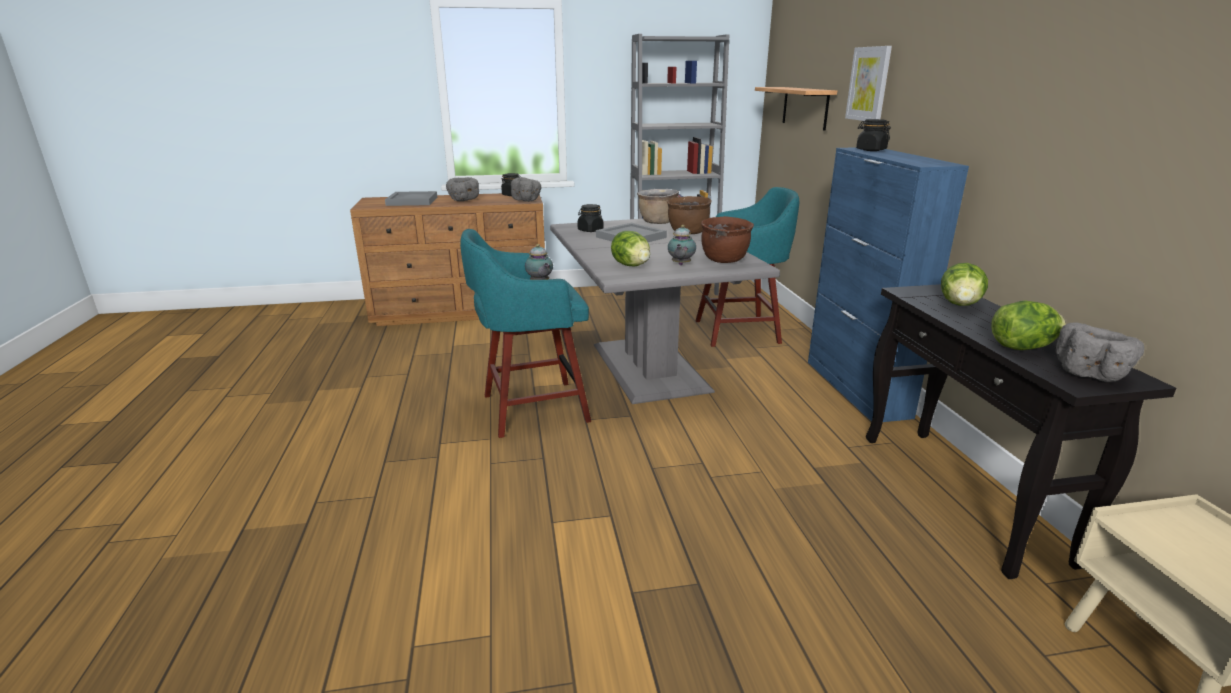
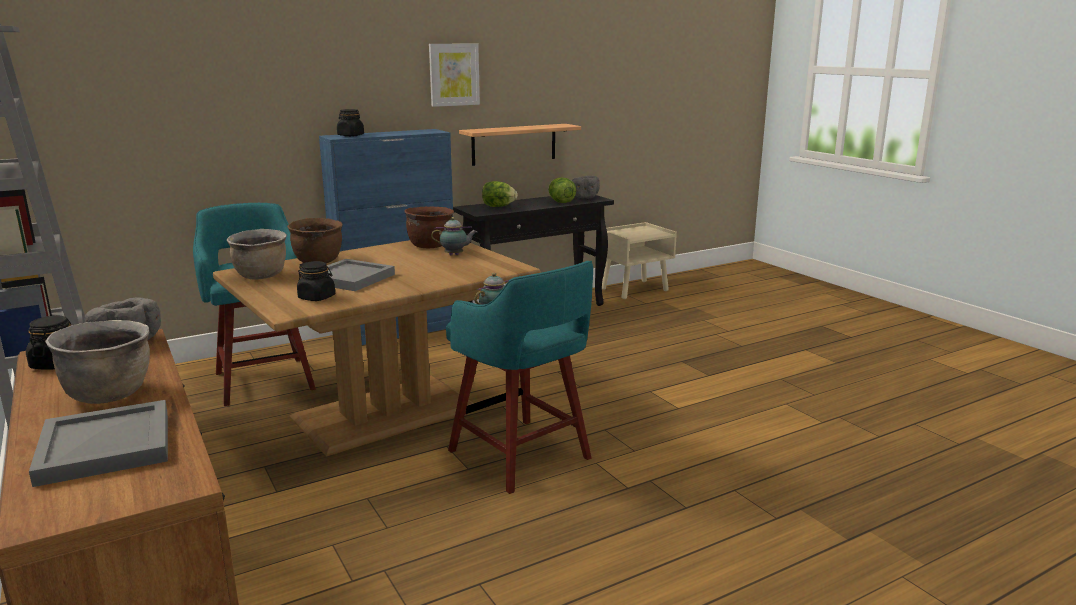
camera: 110 degrees left, 5 degrees down
(463, 200) = (110, 394): grey bowl -> brown cooking pot
(631, 265) = (471, 267): lettuce -> none
(647, 368) = (387, 414): grey dining table -> brown dining table
(805, 107) = (131, 117): shelf -> shelf (514, 144)
(869, 84) = (274, 82): picture -> picture (454, 74)

